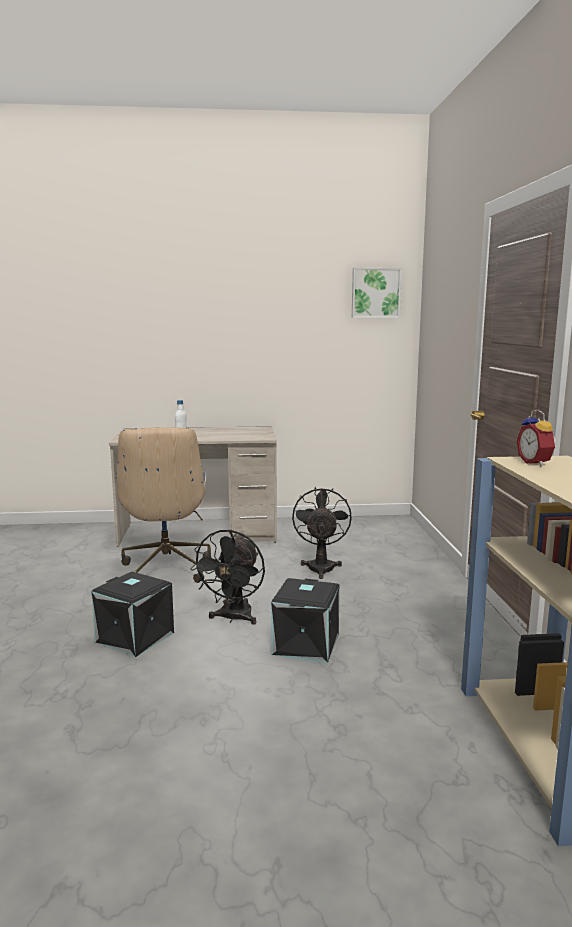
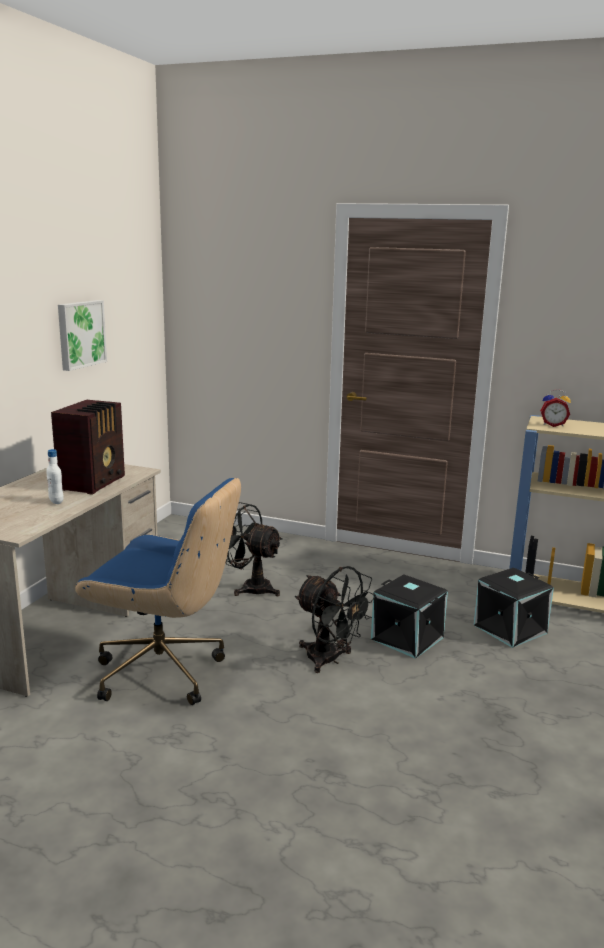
camera: 65 degrees left, 5 degrees up
(133, 638) = (330, 727): black storage box -> black storage box (510, 630)
(225, 435) = (94, 482): none -> radio
(375, 293) = (135, 272): picture -> picture (80, 334)

